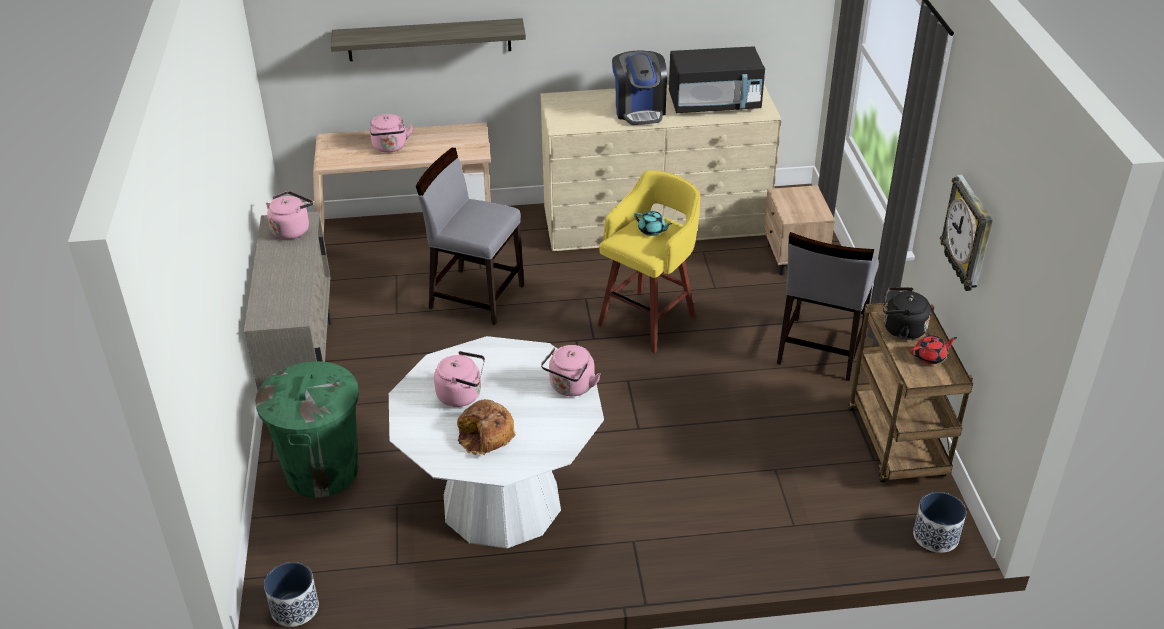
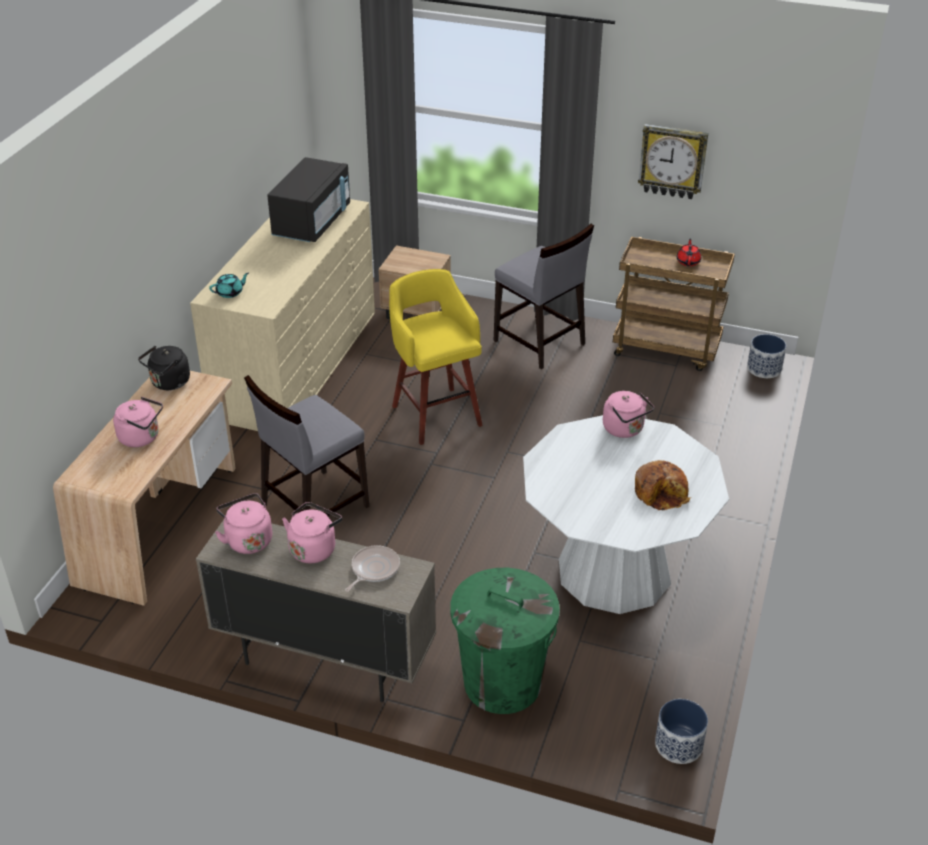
camera: 65 degrees left, 0 degrees up
(286, 298) = (373, 569): none -> frying pan
(429, 39) = (109, 304): shelf -> none
(462, 395) = (599, 492): pink kettle -> pink kettle (314, 548)
(639, 110) = (282, 260): coffee machine -> none
(652, 230) = (433, 327): turquoise teapot -> turquoise teapot (230, 293)
(901, 329) = (650, 261): black kettle -> black kettle (169, 383)

